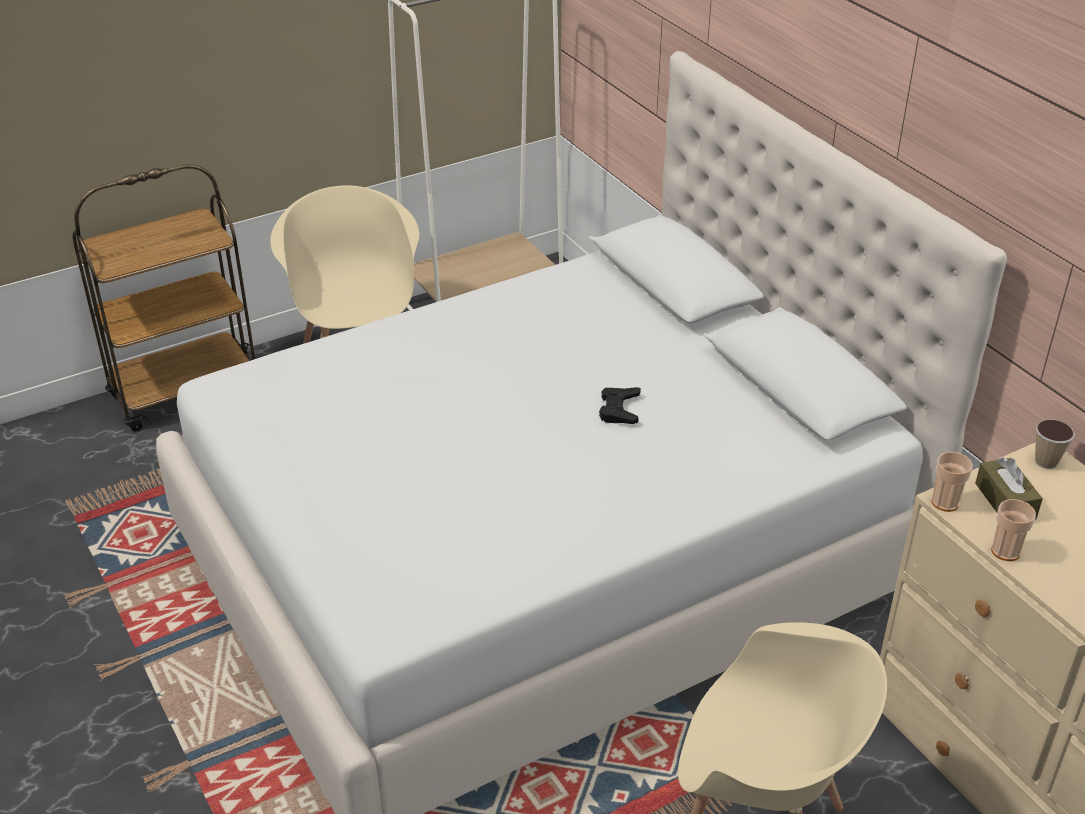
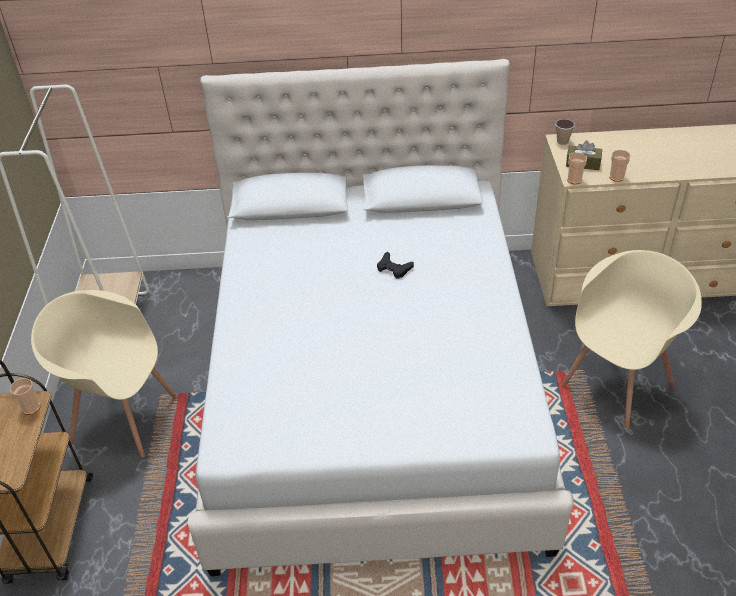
camera: 60 degrees left, 5 degrees up
(204, 241) = (31, 408): none -> cup

